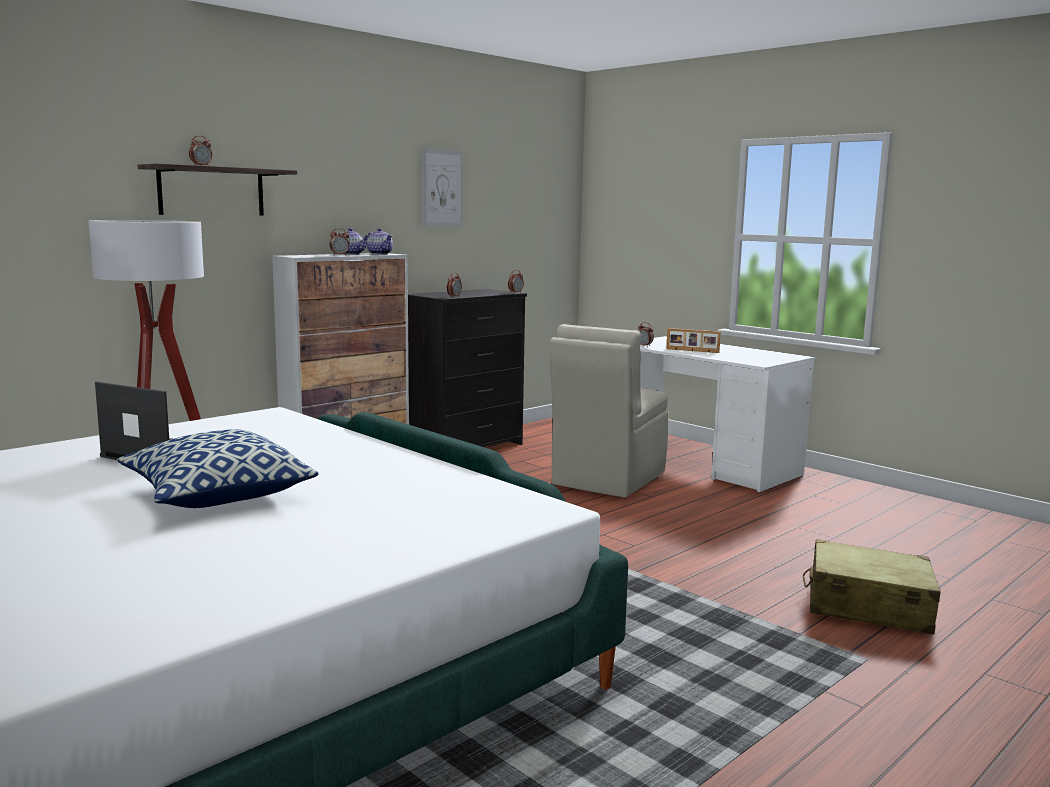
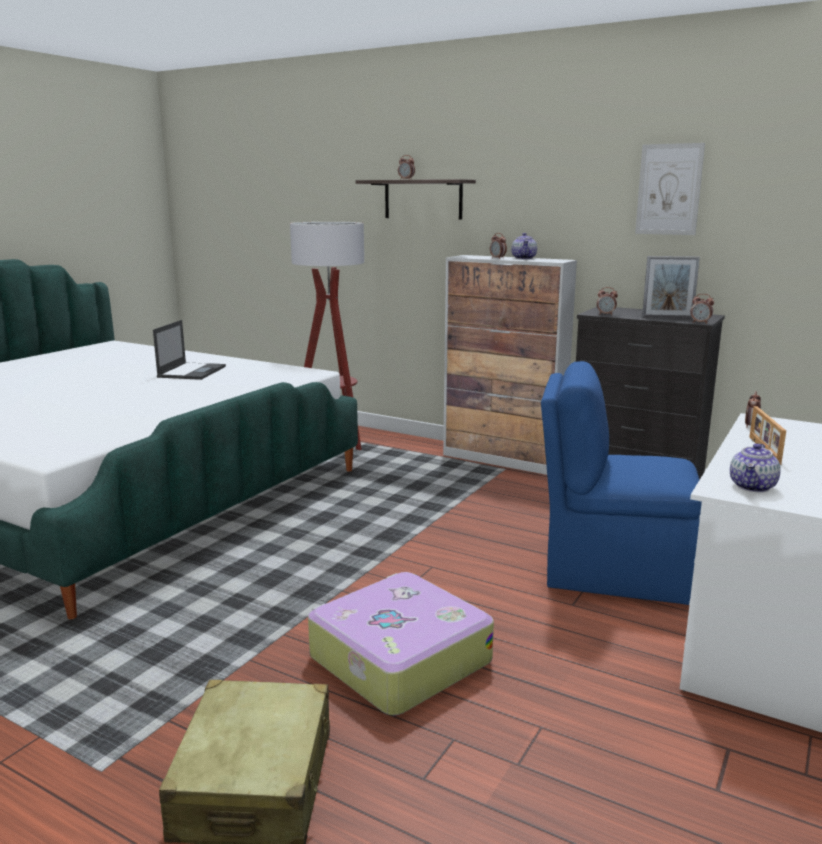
camera: 75 degrees right, 5 degrees up
(217, 494) = (104, 391): pillow -> none
(380, 253) = (550, 260): teapot -> teapot (753, 487)
(483, 293) = (667, 317): none -> picture frame
(607, 479) = (612, 571): beige chair -> blue chair
(716, 552) = (397, 659): none -> suitcase

